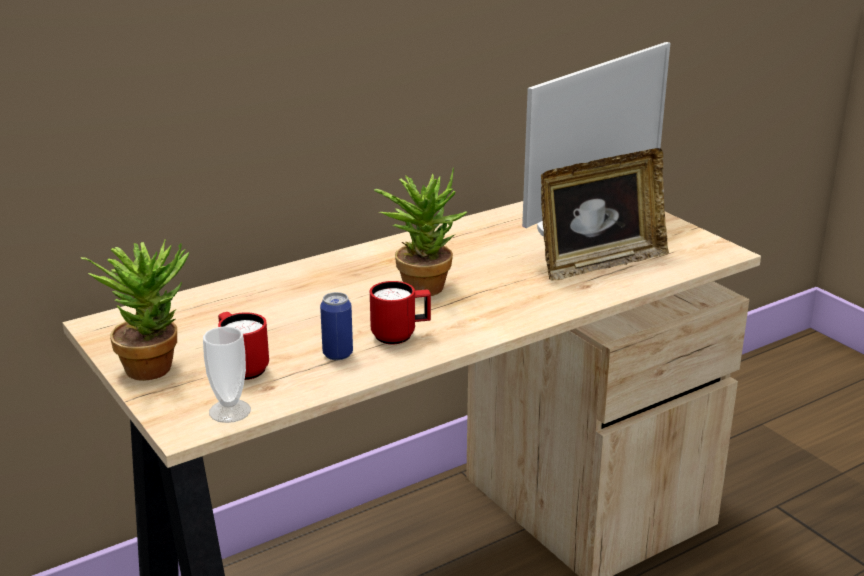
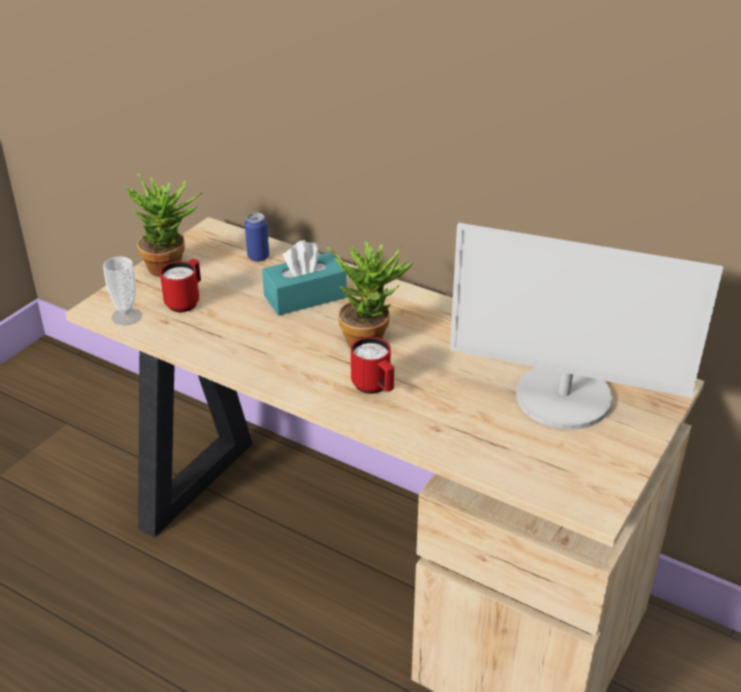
camera: 65 degrees right, 10 degrees up
(312, 299) = (305, 296): none -> turquoise tissue box
(337, 354) = (228, 334): can -> can (258, 257)
(400, 335) = (274, 354): red mug -> red mug (374, 388)
(600, 263) = (493, 426): picture frame -> none

